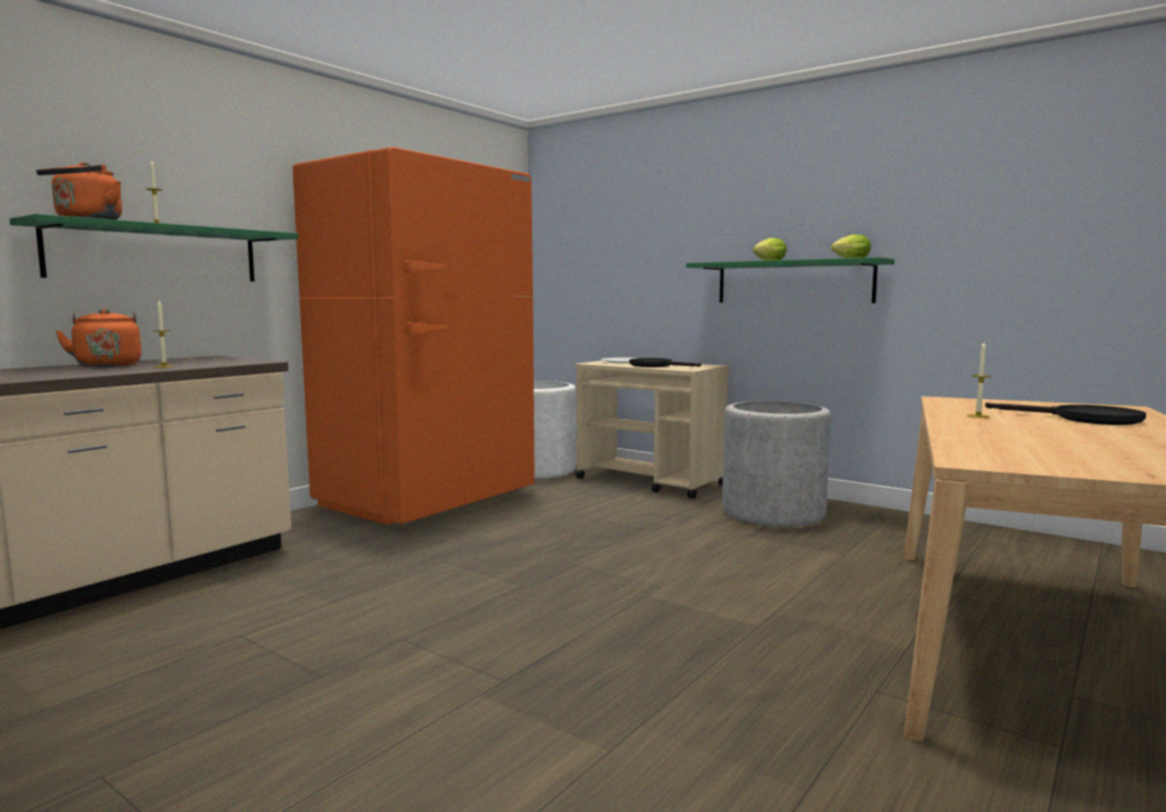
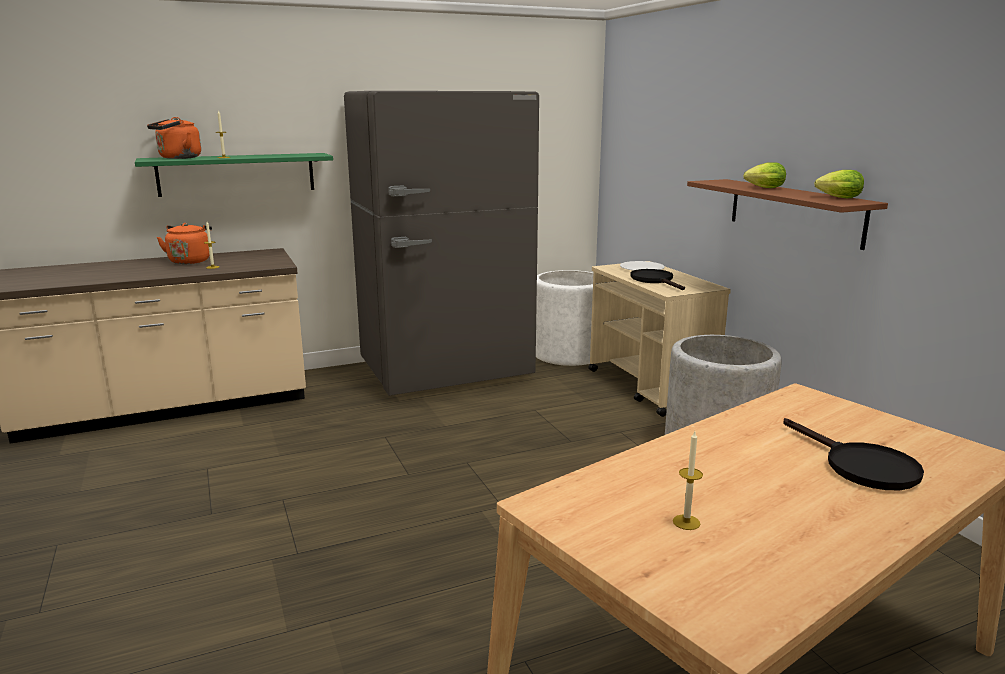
camera: 30 degrees right, 10 degrees up
(428, 500) = (446, 372): orange fridge -> grey fridge
(793, 282) = (794, 211): green shelf -> brown shelf
(978, 416) = (750, 434): candle -> candle (686, 522)

